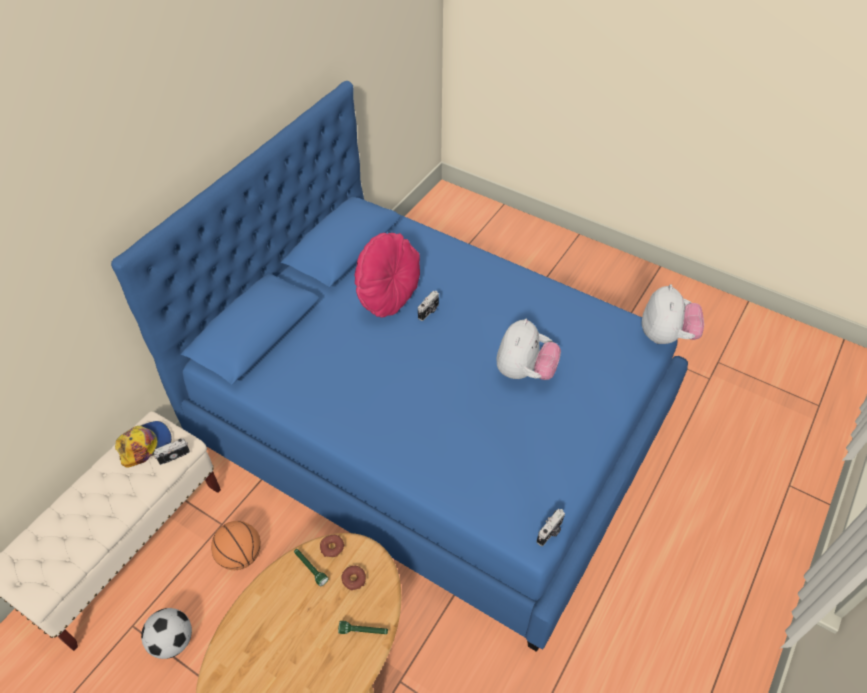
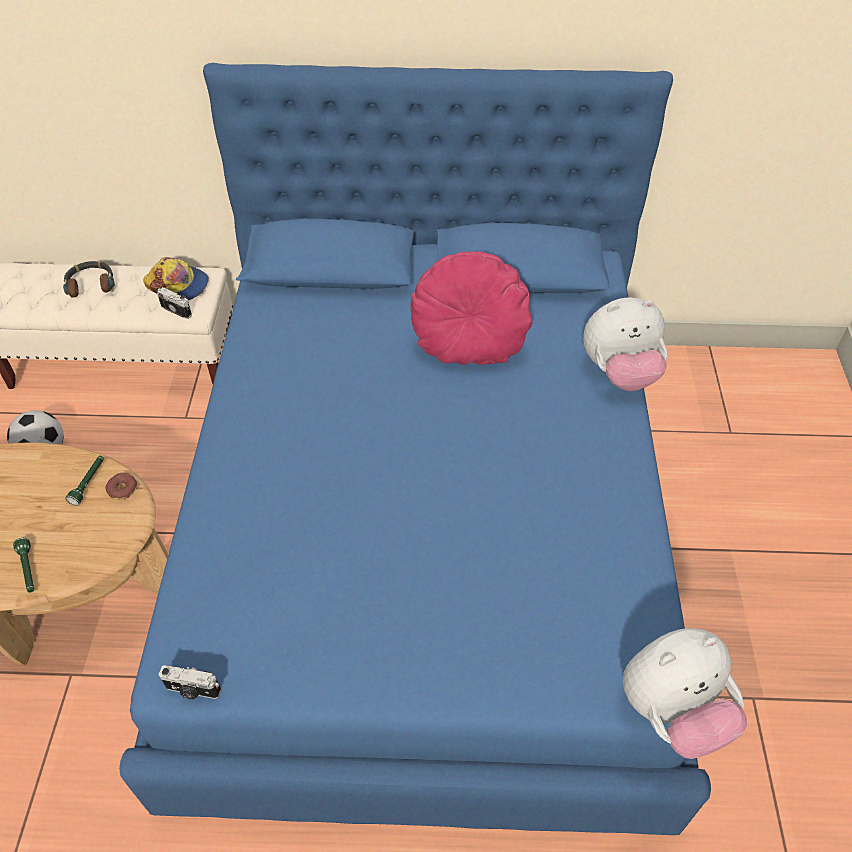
camera: 60 degrees right, 0 degrees up
(85, 505) = (91, 283): none -> headphones
(240, 555) = (157, 452): basketball -> none
(354, 579) = (90, 529): donut -> none
(429, 311) = (480, 395): camera -> none
(524, 371) = (453, 543): plush toy -> plush toy (619, 373)

